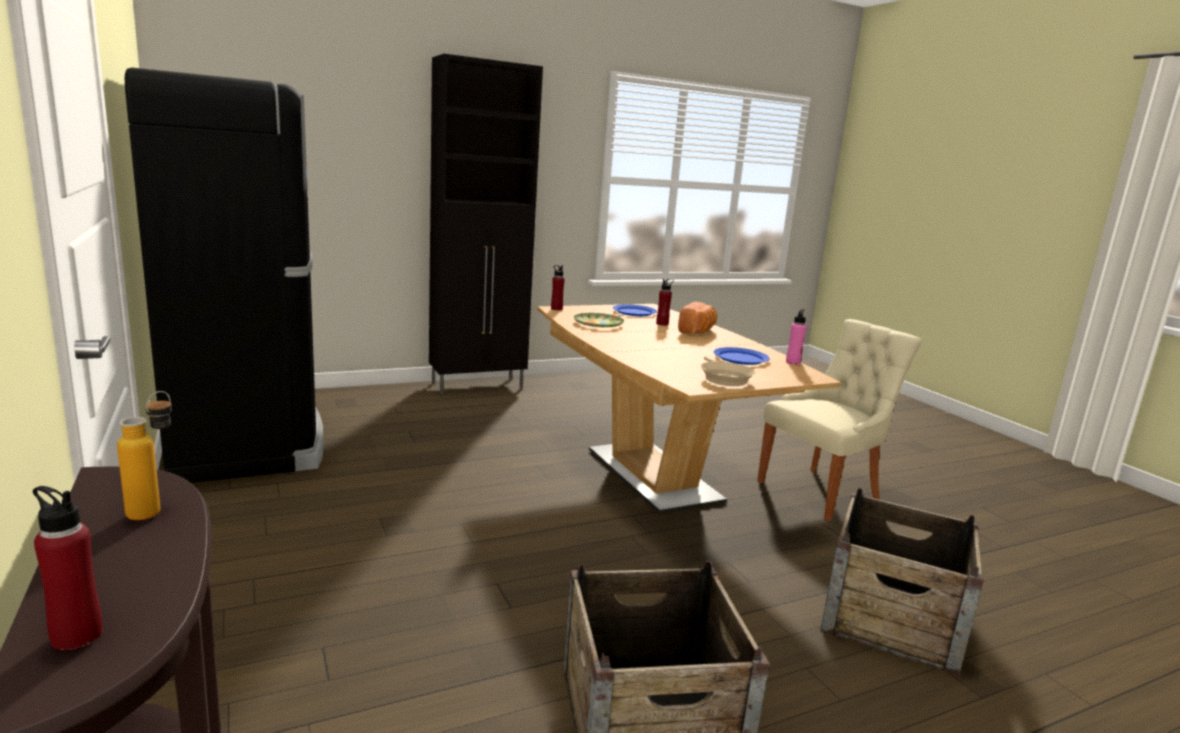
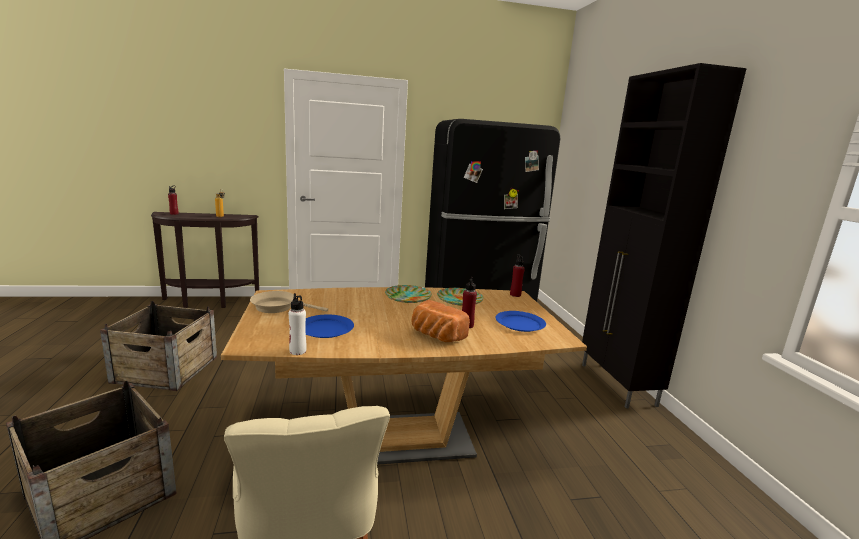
camera: 105 degrees right, 0 degrees up
(616, 338) = (407, 297): none -> plate
(793, 362) = (298, 351): pink bottle -> white bottle

